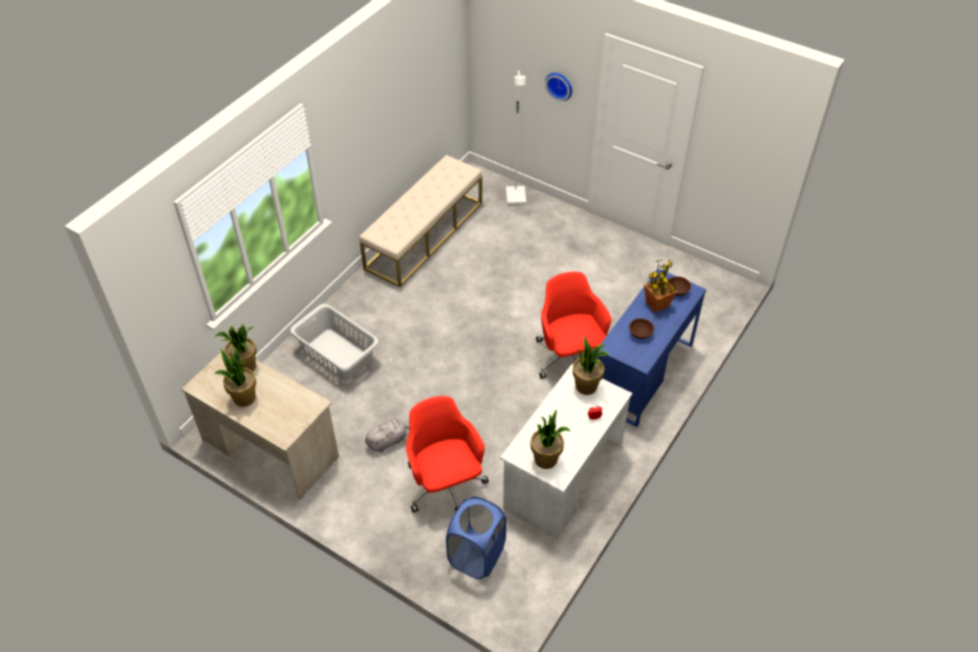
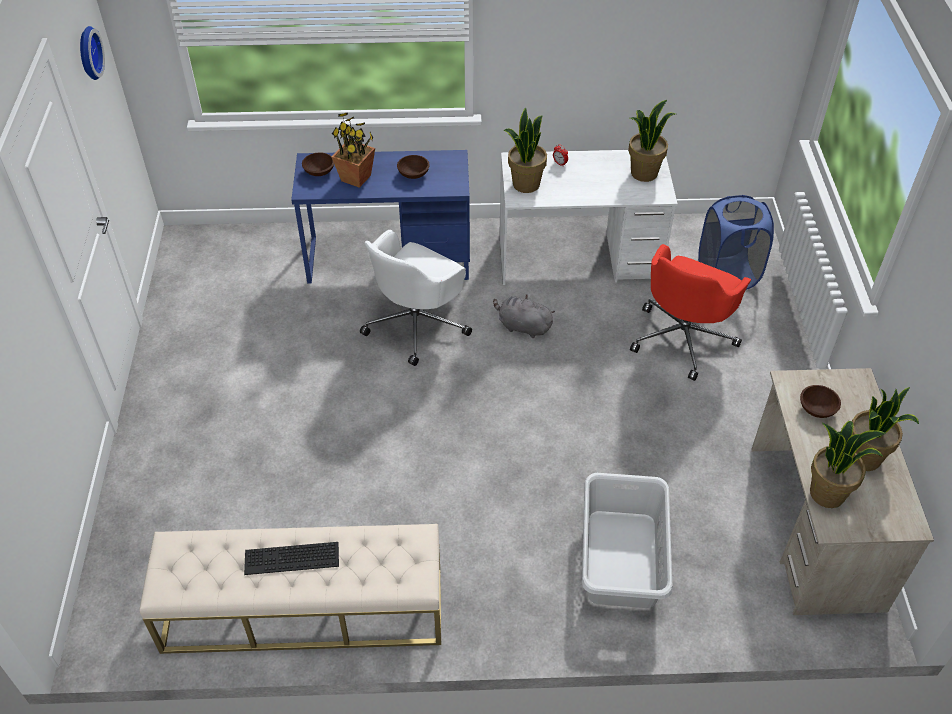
camera: 125 degrees left, 0 degrees up
(288, 402) = (817, 409): none -> brown bowl
(388, 441) = (685, 418): grey plush toy -> grey plush toy (522, 326)
(424, 200) = (290, 560): none -> keyboard
(516, 197) = (128, 538): white floor lamp -> none
(560, 85) = (24, 325): wall clock -> wall clock (87, 53)
(569, 358) = (417, 324): red office chair -> white office chair

